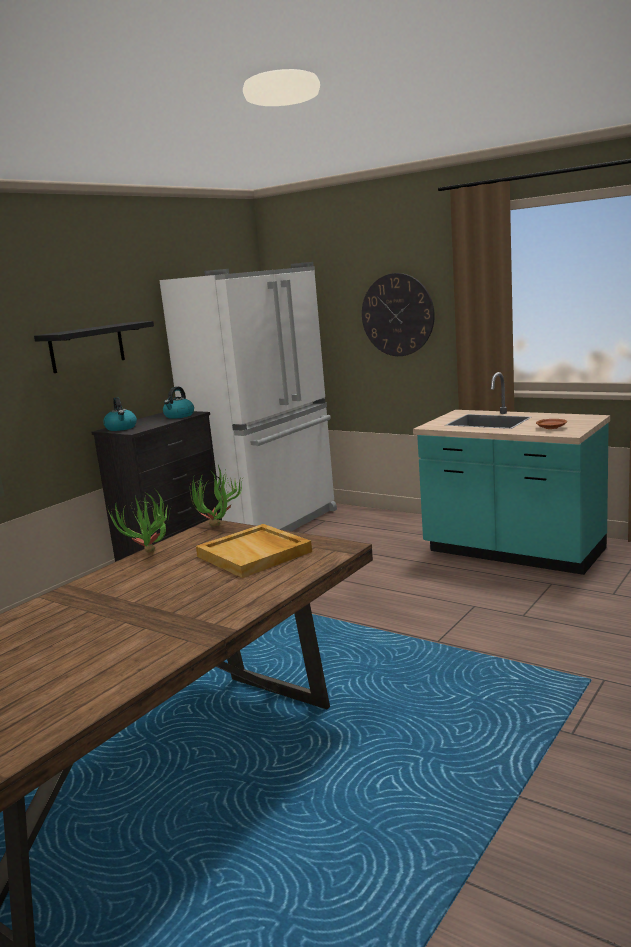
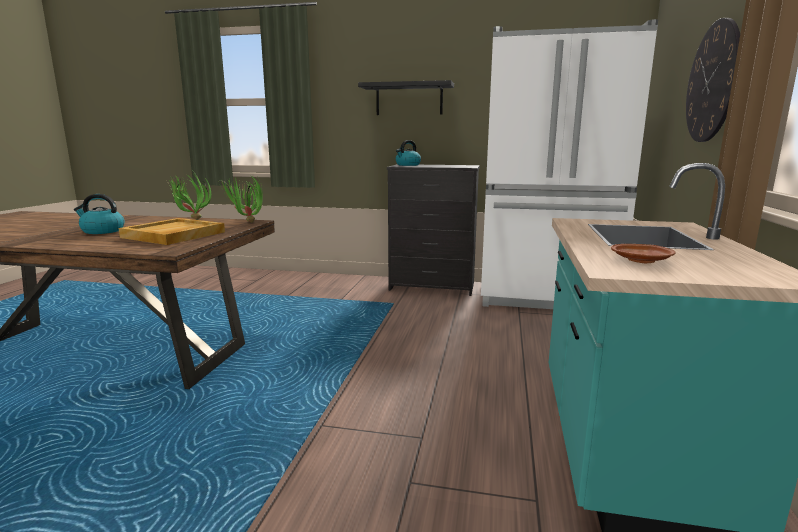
camera: 65 degrees right, 0 degrees up
(179, 416) = (455, 166): kettle -> kettle (102, 231)

